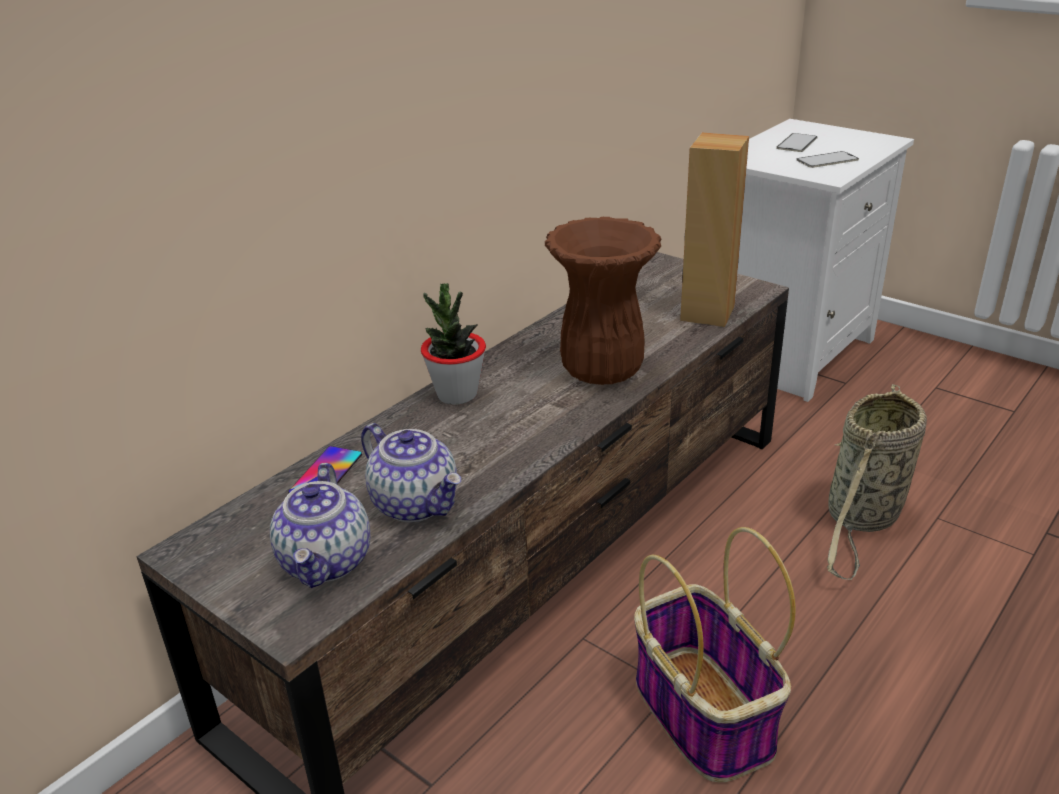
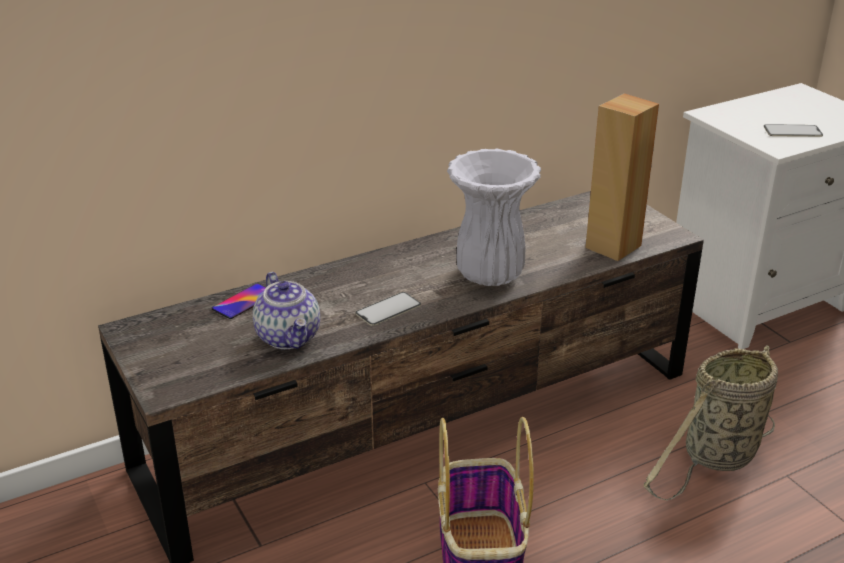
camera: 20 degrees right, 0 degrees up
(327, 562) = (208, 360): teapot -> none
(457, 394) = (369, 267): potted plant -> none
(601, 371) = (489, 274): brown vase -> white vase
(797, 143) = (781, 109): phone -> phone (388, 309)

